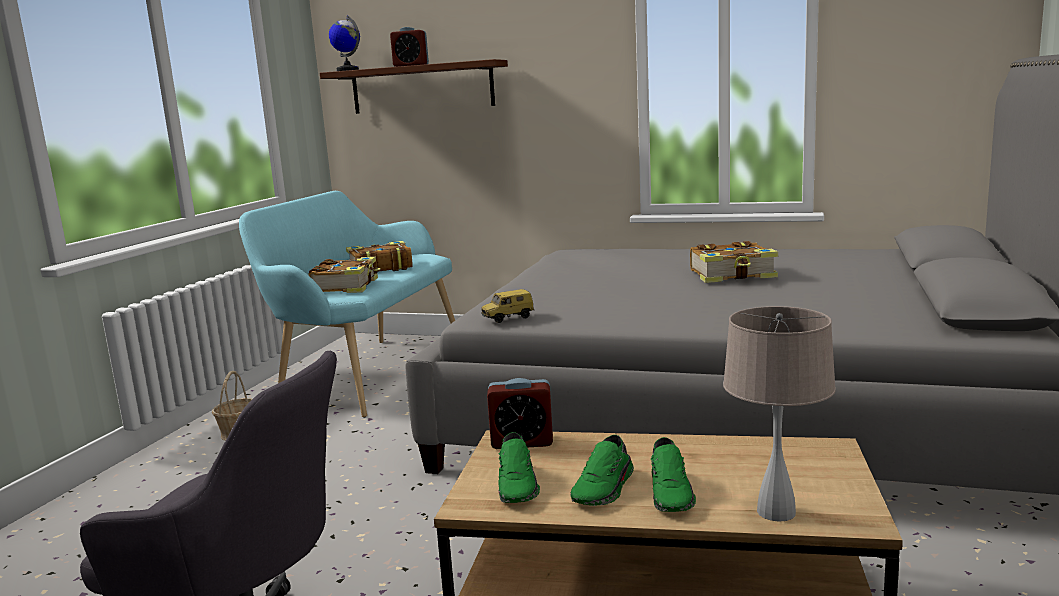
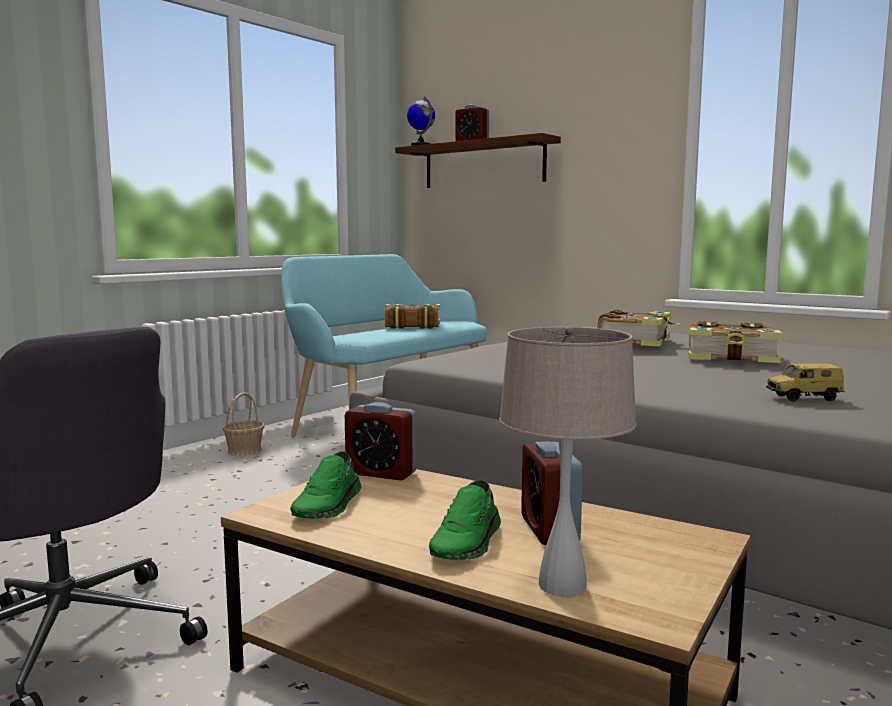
camera: 20 degrees right, 5 degrees down
(346, 286) = (364, 334): book -> book (636, 341)
(508, 319) = (450, 364): toy car -> toy car (804, 399)
(605, 489) = (406, 525): green shoe -> none
(717, 466) = (549, 530): none -> alarm clock

